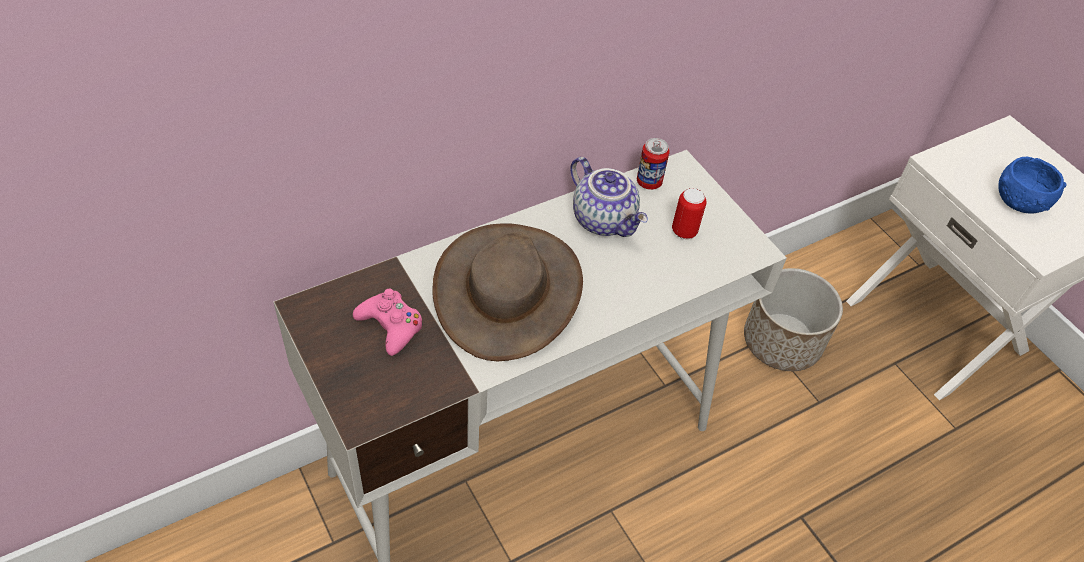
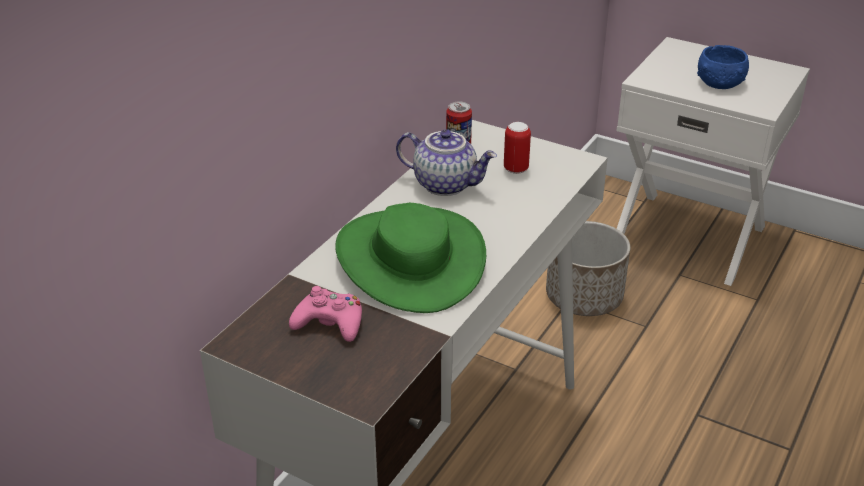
camera: 25 degrees left, 15 degrees down
(508, 291) = (410, 259): brown hat -> green hat

